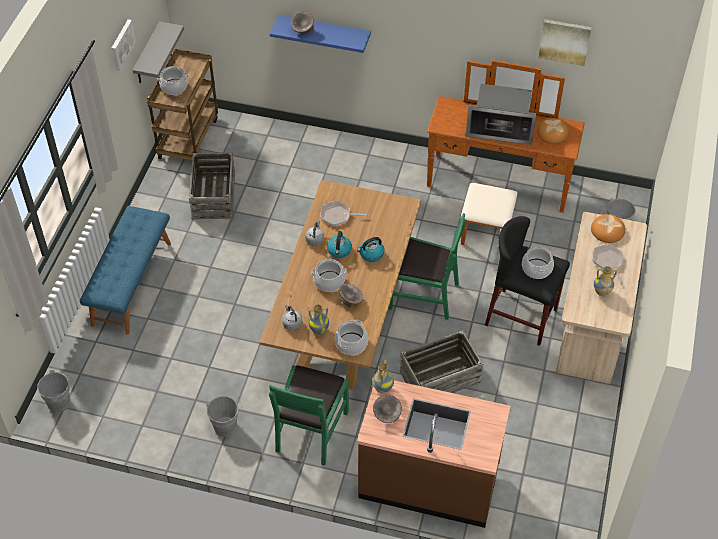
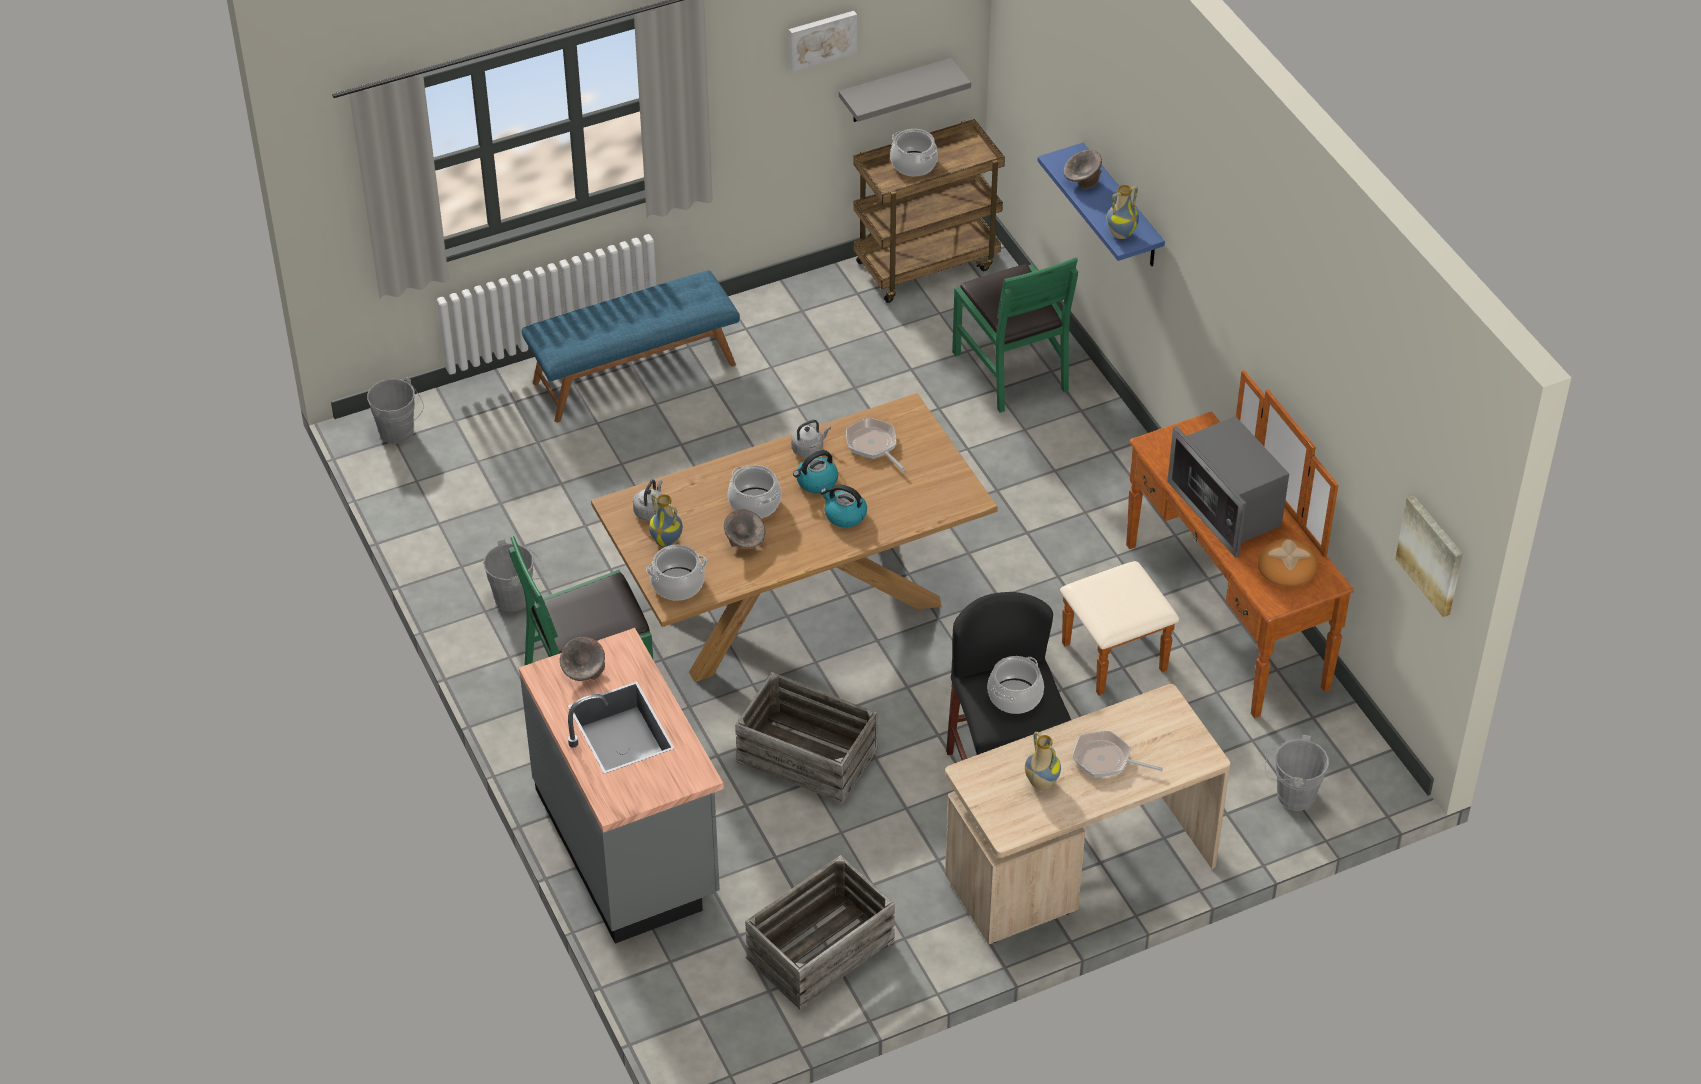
camera: 50 degrees right, 5 degrees down
(214, 196) = (858, 352): crate -> crate (821, 951)
(382, 388) = (621, 644): vase -> vase (1120, 233)
(423, 294) = (928, 657): green chair -> green chair (1011, 370)
(429, 481) = (629, 844): brown counter -> grey counter
(564, 41) = (1351, 419): picture -> picture (1431, 555)
(607, 231) = (1165, 728): bread -> none
(608, 262) = (1106, 760): frying pan -> frying pan turned 105 degrees counterclockwise

